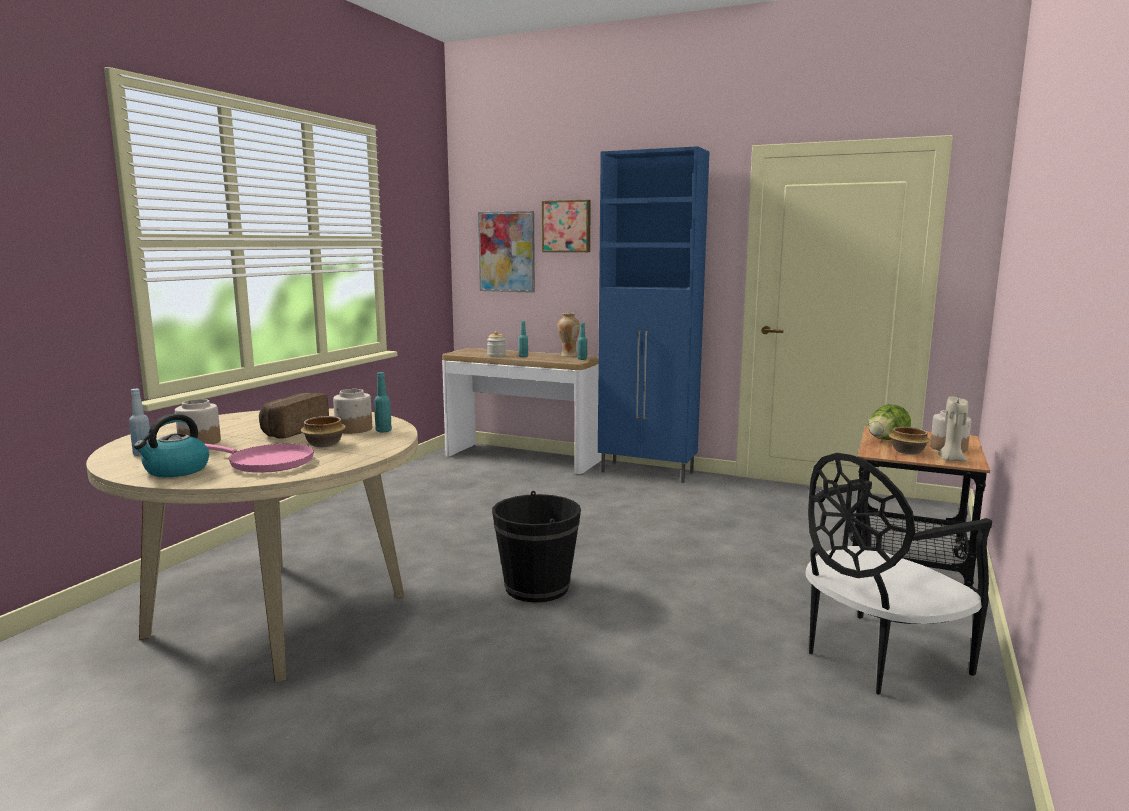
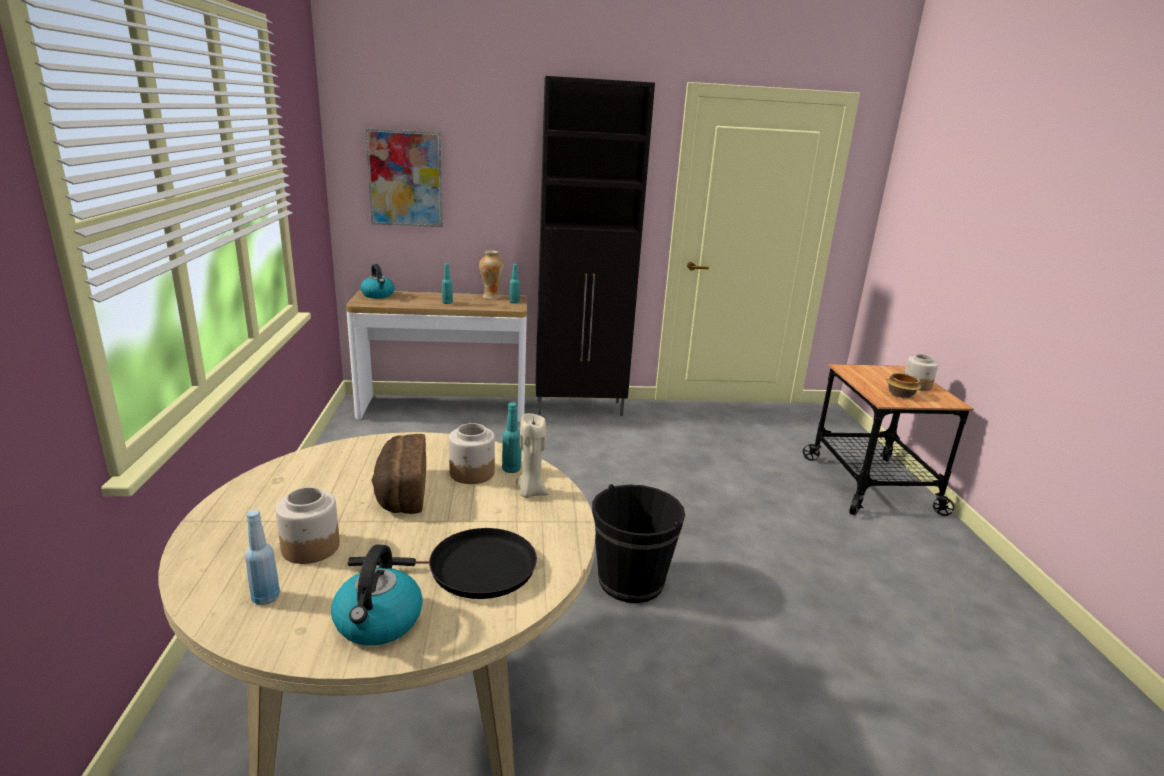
camera: 30 degrees left, 10 degrees up
(267, 463) = (474, 569): pink frying pan -> black frying pan
(325, 444) = (485, 511): bowl -> none
(477, 350) = (378, 295): none -> kettle
(496, 356) = (416, 304): jar -> none
(567, 226) = (482, 153): picture -> none
(648, 472) = (581, 408): blue cabinet -> black cabinet
(876, 657) = (936, 579): black chair -> none
(885, 440) = (868, 382): lettuce -> none
(950, 460) = (937, 400): beige candle -> beige candle (530, 492)

